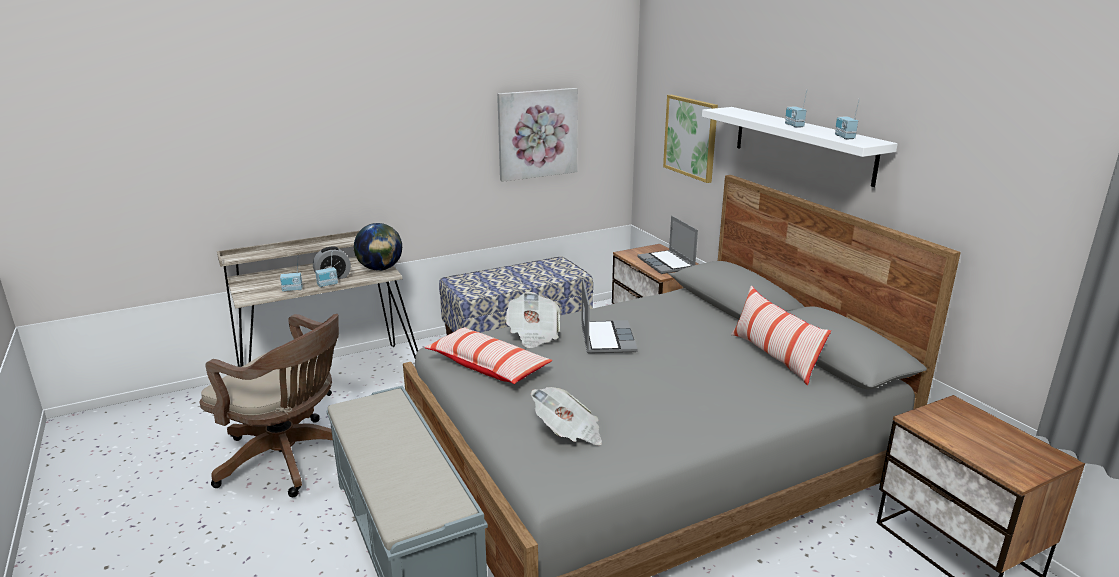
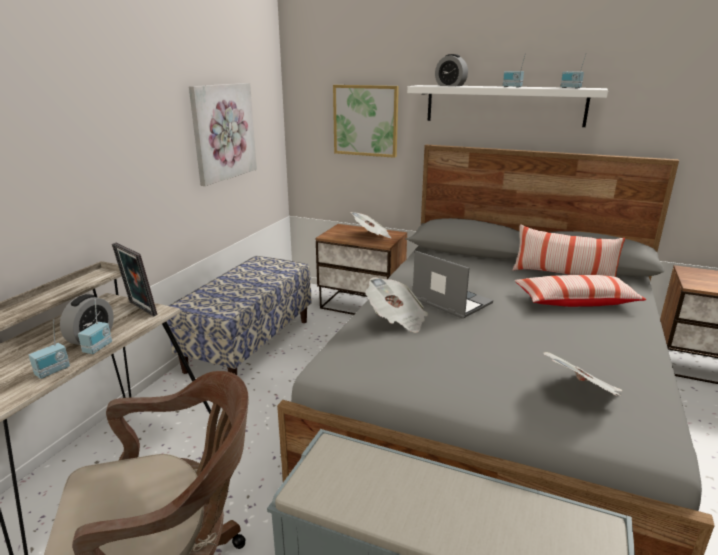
camera: 40 degrees left, 0 degrees up
(380, 269) = (140, 309): globe -> picture frame
(488, 366) = (408, 365): pillow -> pillow (575, 301)
(667, 263) = (371, 235): laptop -> newspaper
(747, 114) = (450, 85): none -> alarm clock

